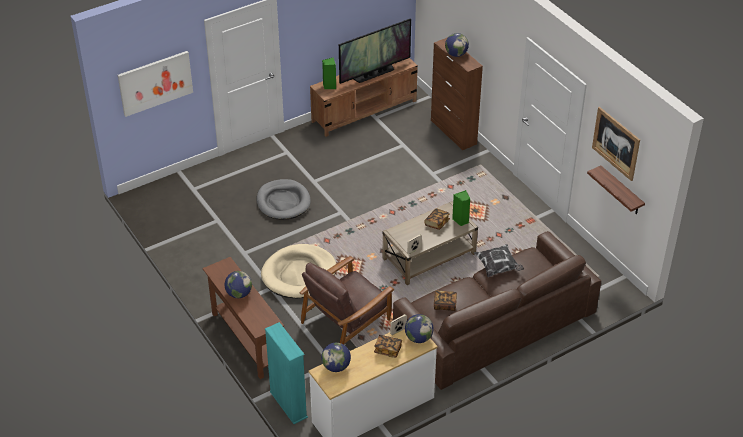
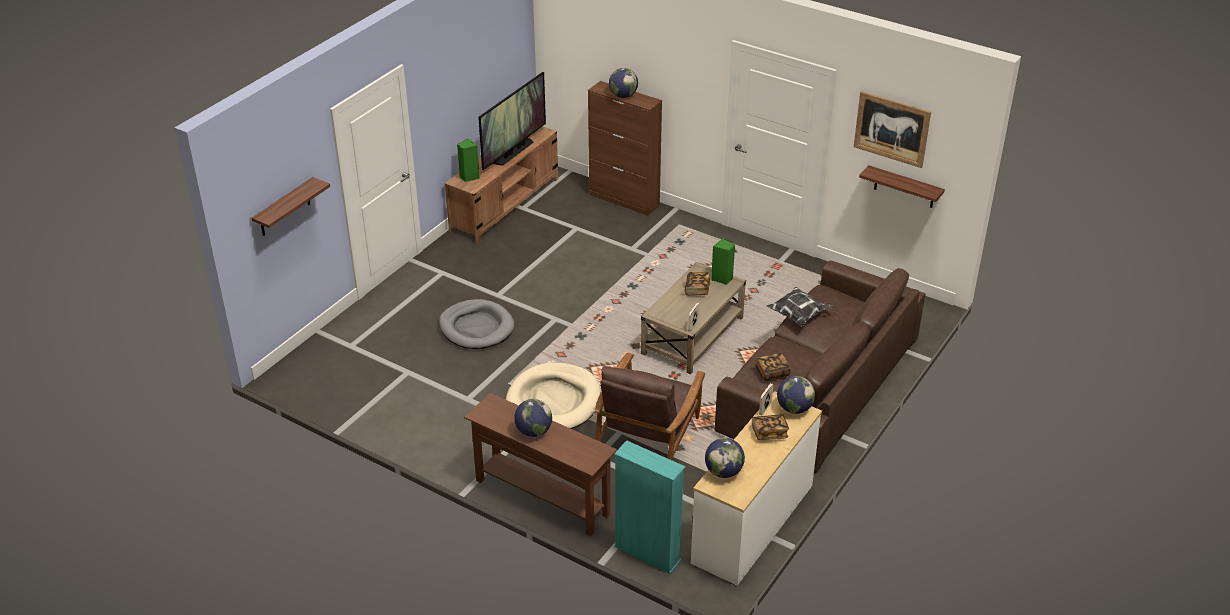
camera: 25 degrees left, 5 degrees down
(155, 83) = (284, 208): picture -> shelf

